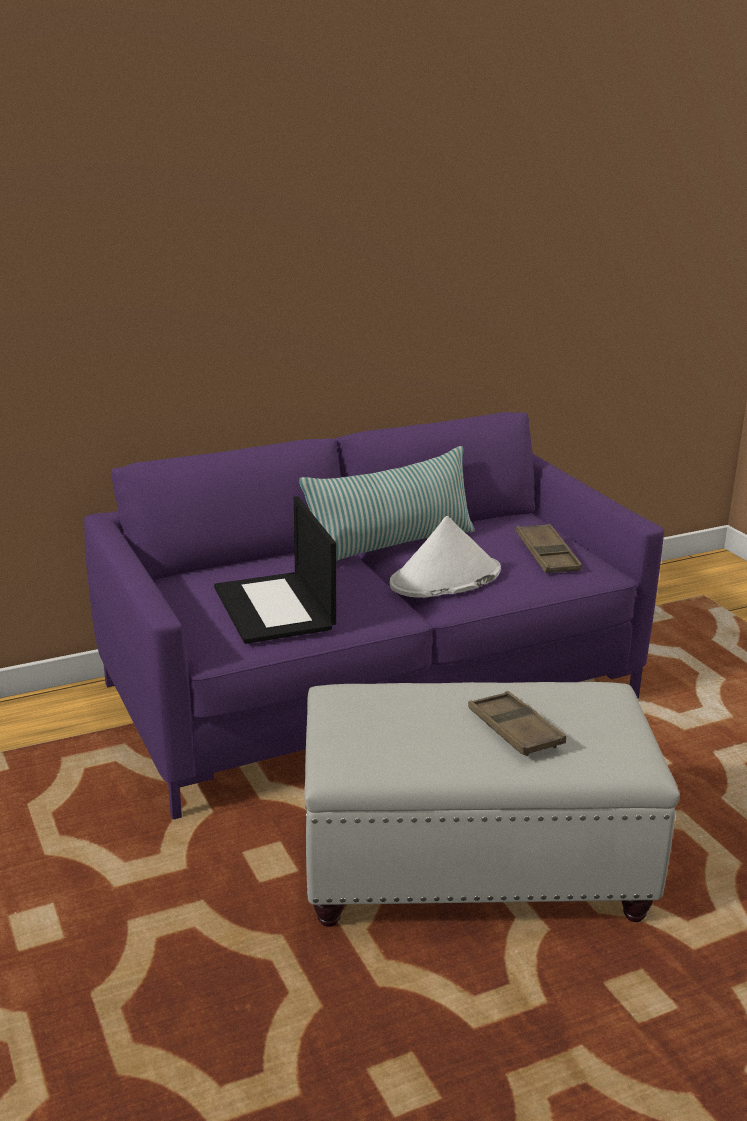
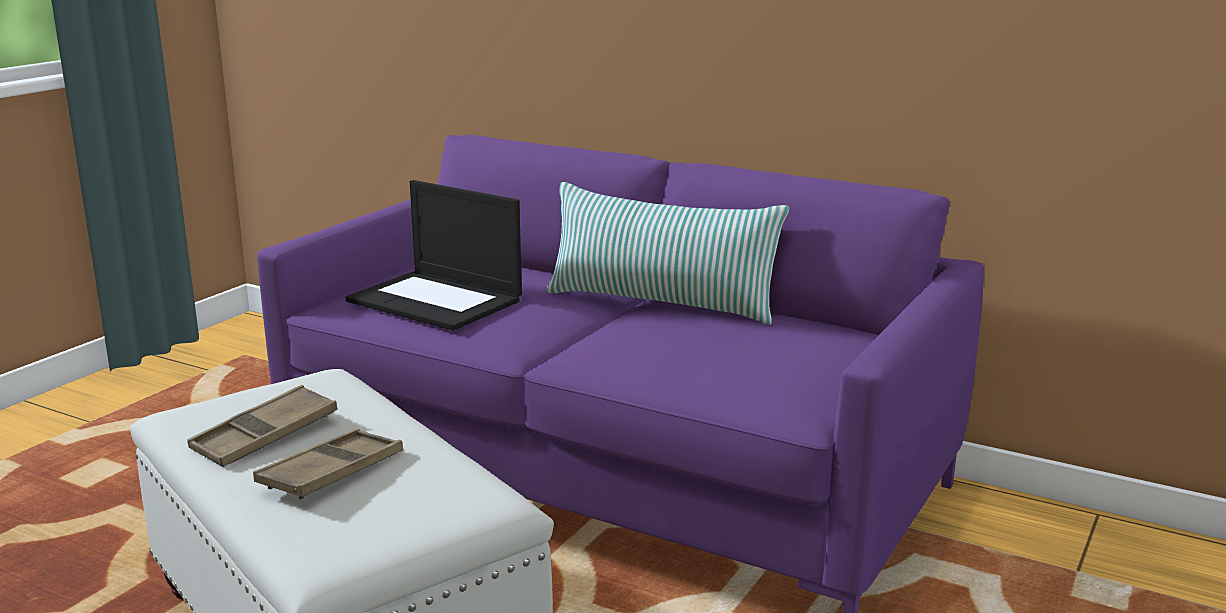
camera: 55 degrees right, 5 degrees down
(275, 608) = (437, 301): laptop -> laptop turned 90 degrees counterclockwise
(445, 579) = (619, 342): white hat -> none
(547, 555) = (778, 371): brown tray -> brown tray (265, 435)

